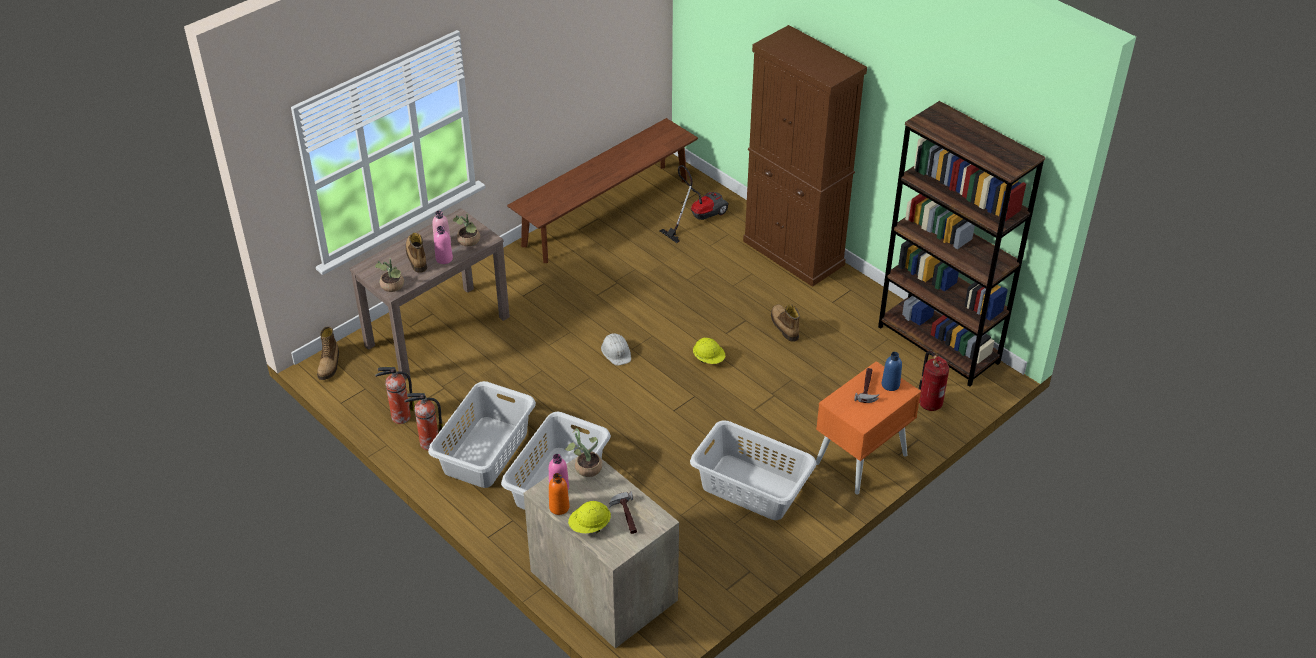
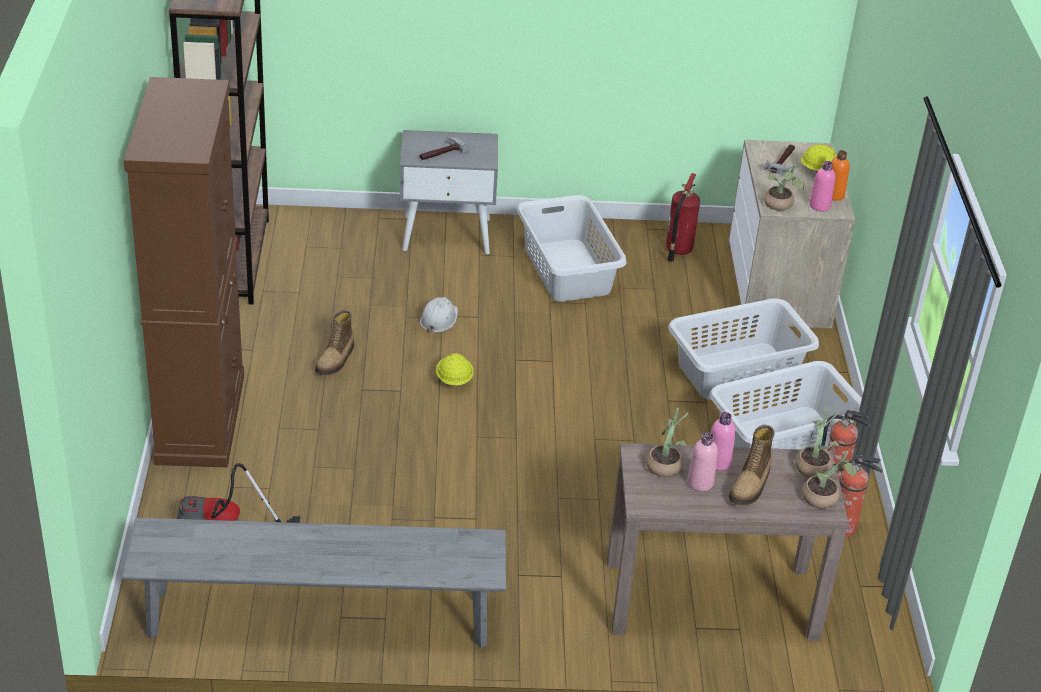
camera: 140 degrees left, 5 degrees down
(329, 365) = (883, 644): boot -> none
(372, 272) = (824, 499): none -> potted plant
(606, 212) = (319, 618): brown bench -> grey bench
(616, 352) = (536, 445): white hard hat -> white hard hat (438, 319)
(861, 459) = (447, 234): orange nightstand -> grey nightstand
(890, 385) = (419, 145): blue bottle -> none
(929, 403) = (322, 231): fire extinguisher -> fire extinguisher (678, 250)

